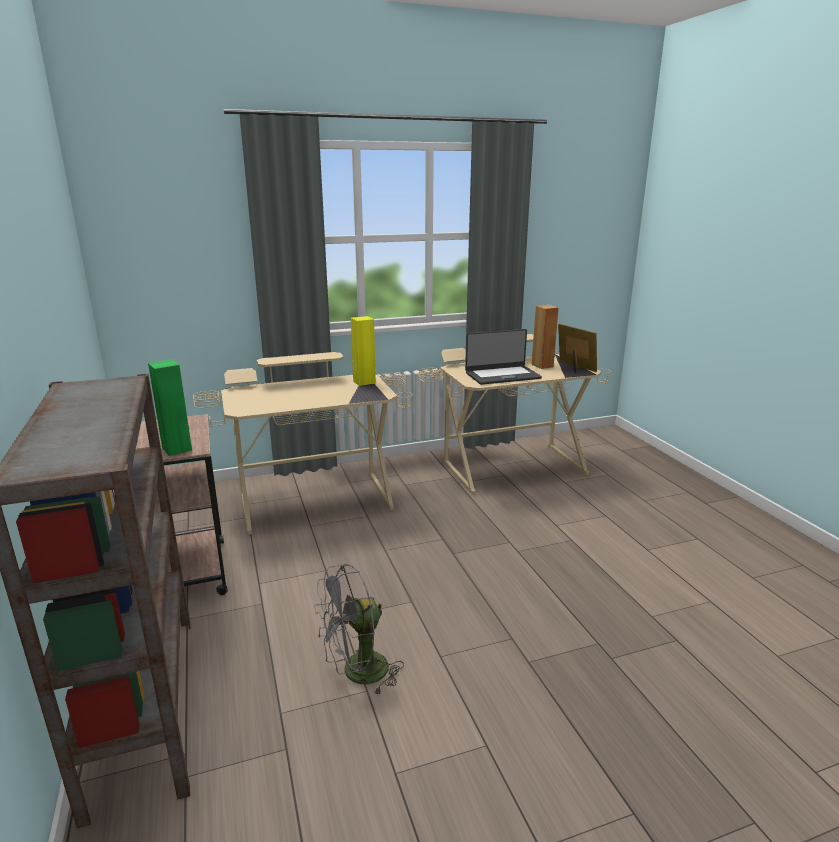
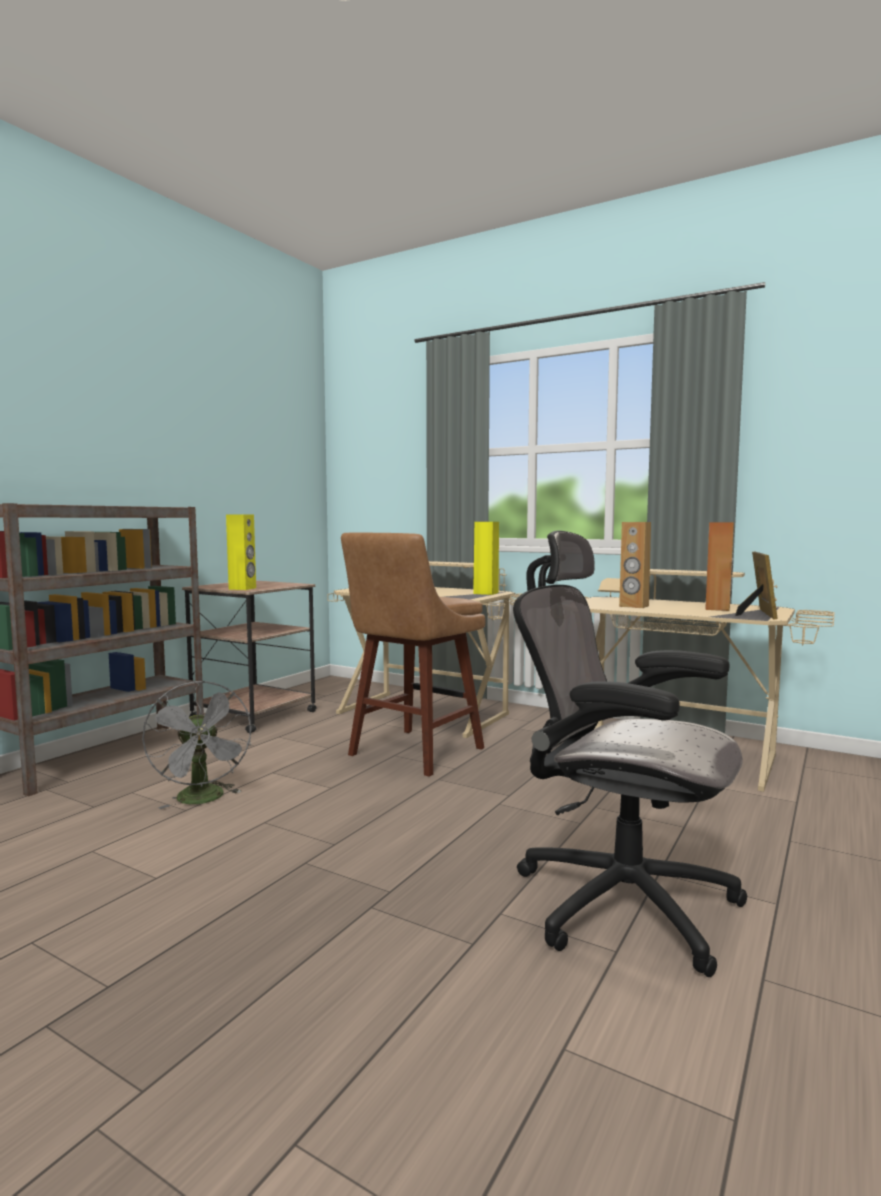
camera: 50 degrees right, 15 degrees down
(177, 448) = (242, 588): green speaker -> yellow speaker
(357, 674) = (203, 800): grey fan -> grey fan turned 135 degrees counterclockwise
(392, 541) = (413, 753): none -> brown stool
(502, 375) = (634, 606): laptop -> brown speaker
(671, 577) = (623, 905): none -> office chair

